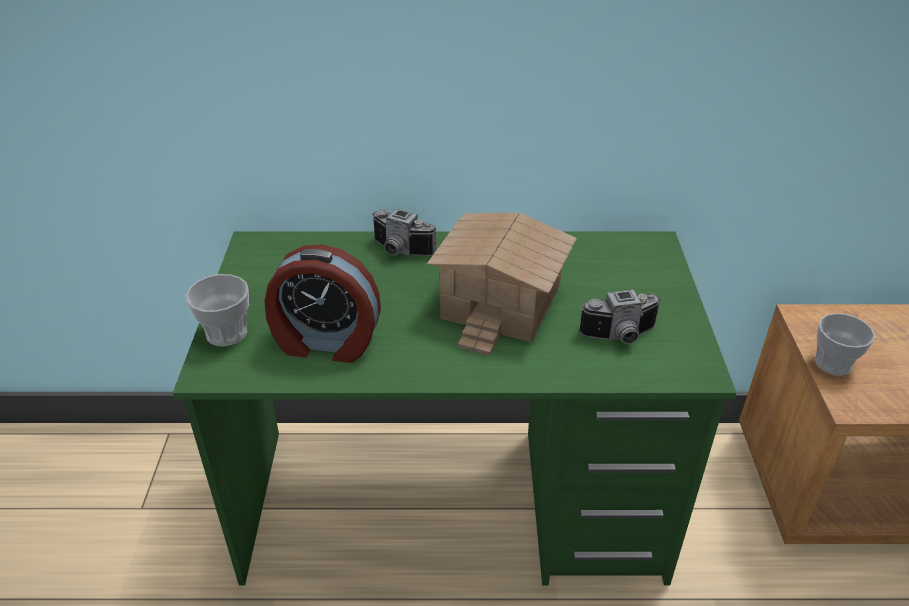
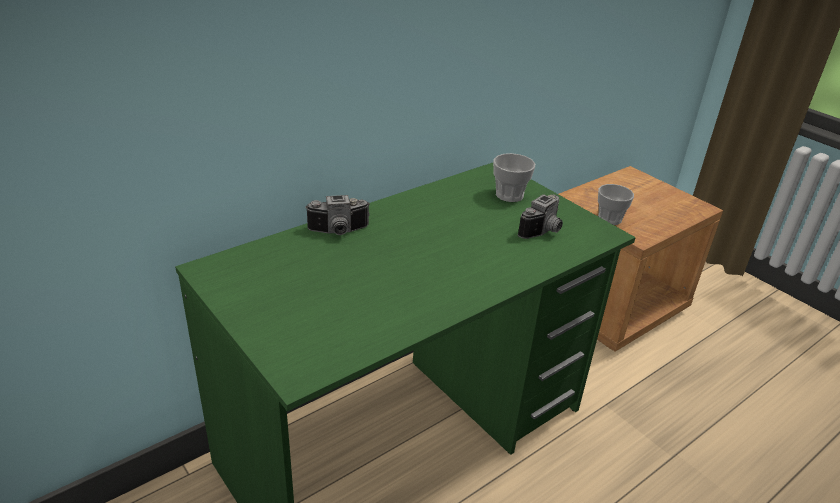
camera: 40 degrees left, 5 degrees down
(226, 333) = (275, 341): cup -> cup (509, 195)
(326, 343) = (365, 314): alarm clock -> none
(504, 302) = (453, 238): toy house -> none

